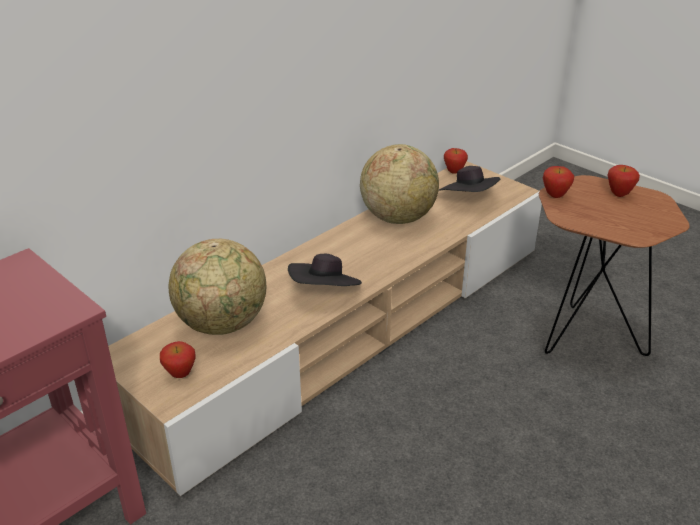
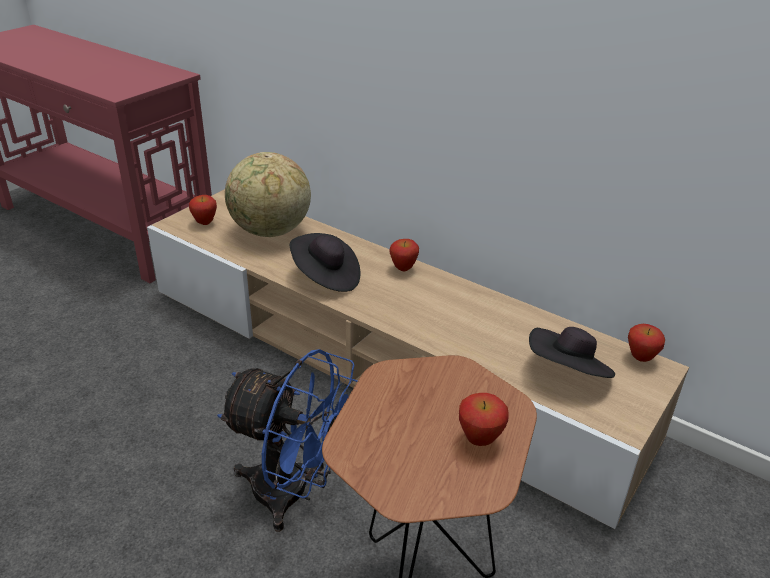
camera: 80 degrees right, 0 degrees up
(398, 217) = (490, 314): globe -> none
(507, 391) = (294, 494): none -> blue fan
(555, 196) = (449, 369): apple -> apple (403, 268)

